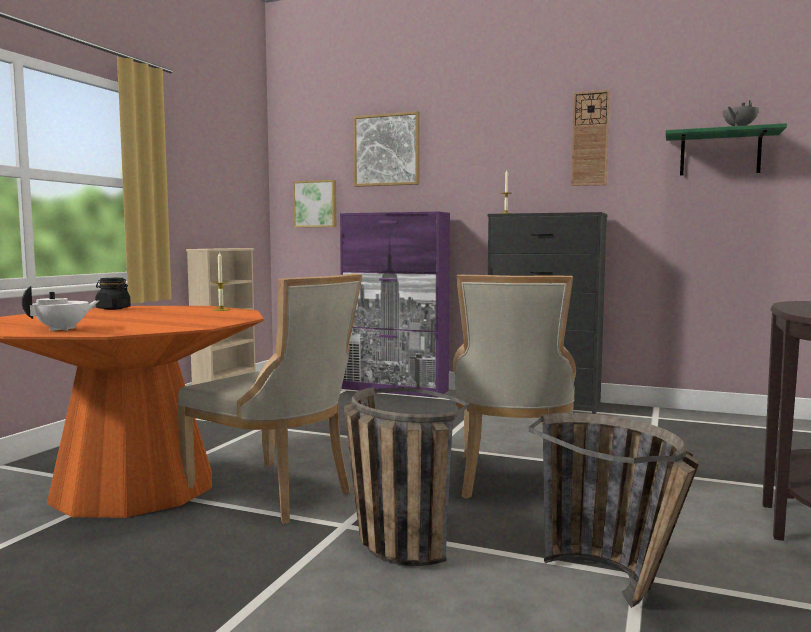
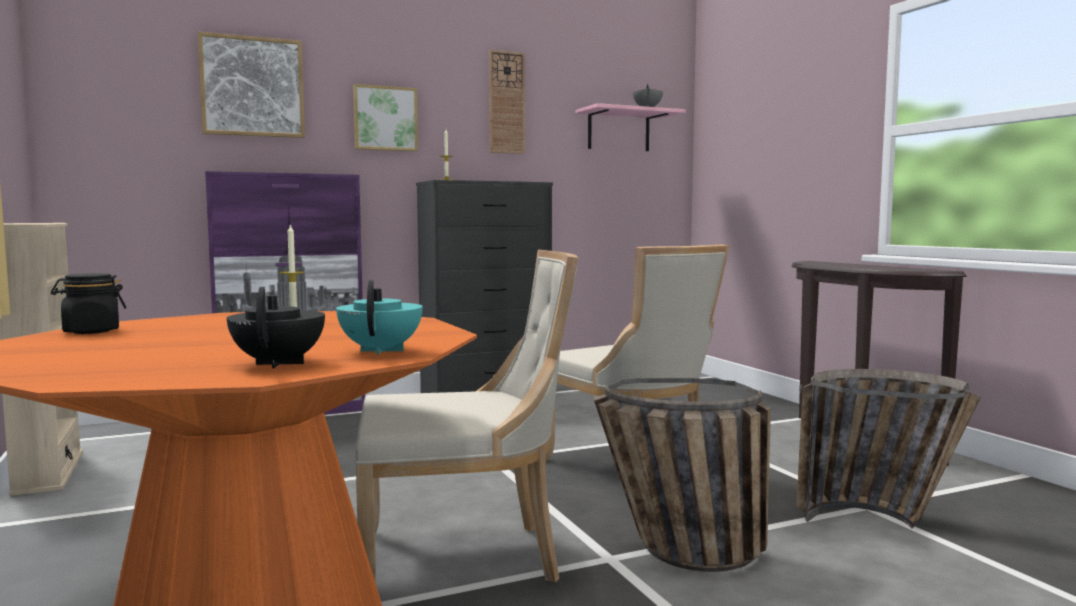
camera: 45 degrees left, 0 degrees up
(63, 329) = (280, 363): white teapot -> black teapot
(123, 330) = (382, 350): none -> turquoise teapot
(315, 204) = (129, 155): picture -> picture (385, 118)
(720, 154) = (618, 131): green shelf -> pink shelf

